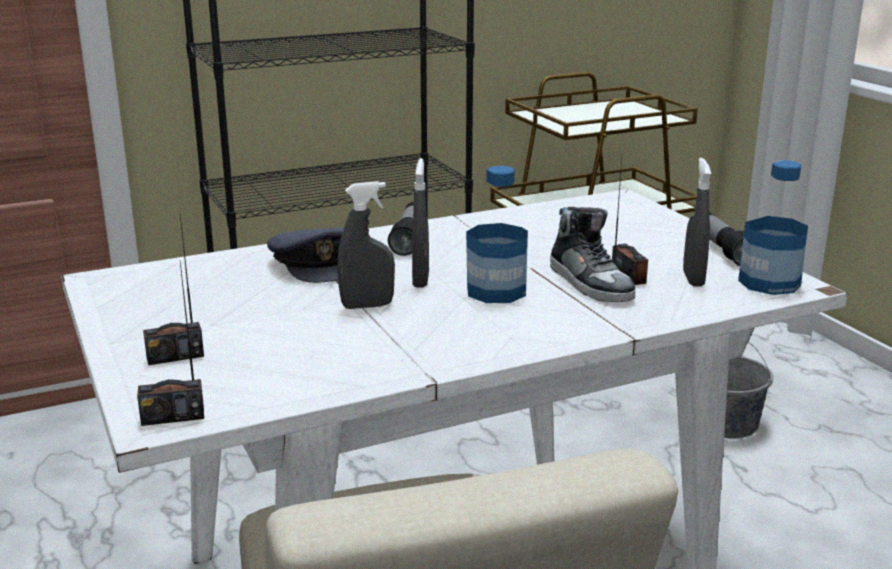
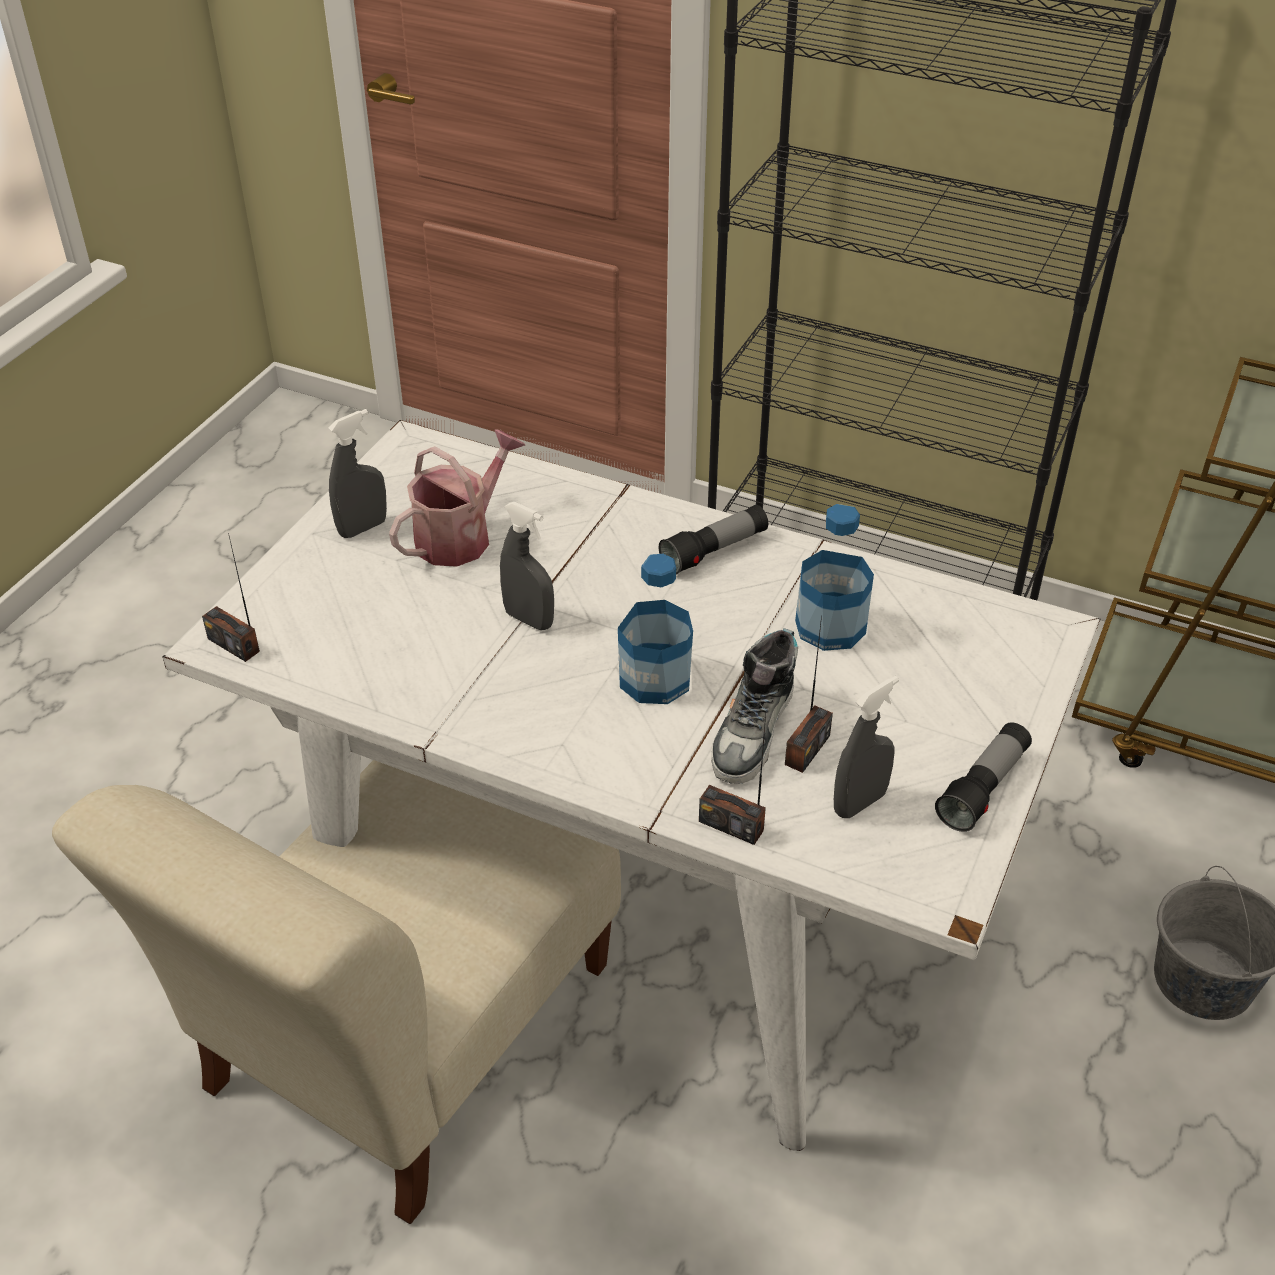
camera: 50 degrees right, 20 degrees up
(175, 356) = (323, 580): radio -> radio (731, 825)
(235, 297) = (460, 536): none -> watering can
(317, 264) = (583, 534): grey cap -> none
(420, 280) = (624, 617): grey spray bottle -> grey spray bottle (363, 528)
(769, 283) = (924, 869): bottle -> bottle (830, 627)

